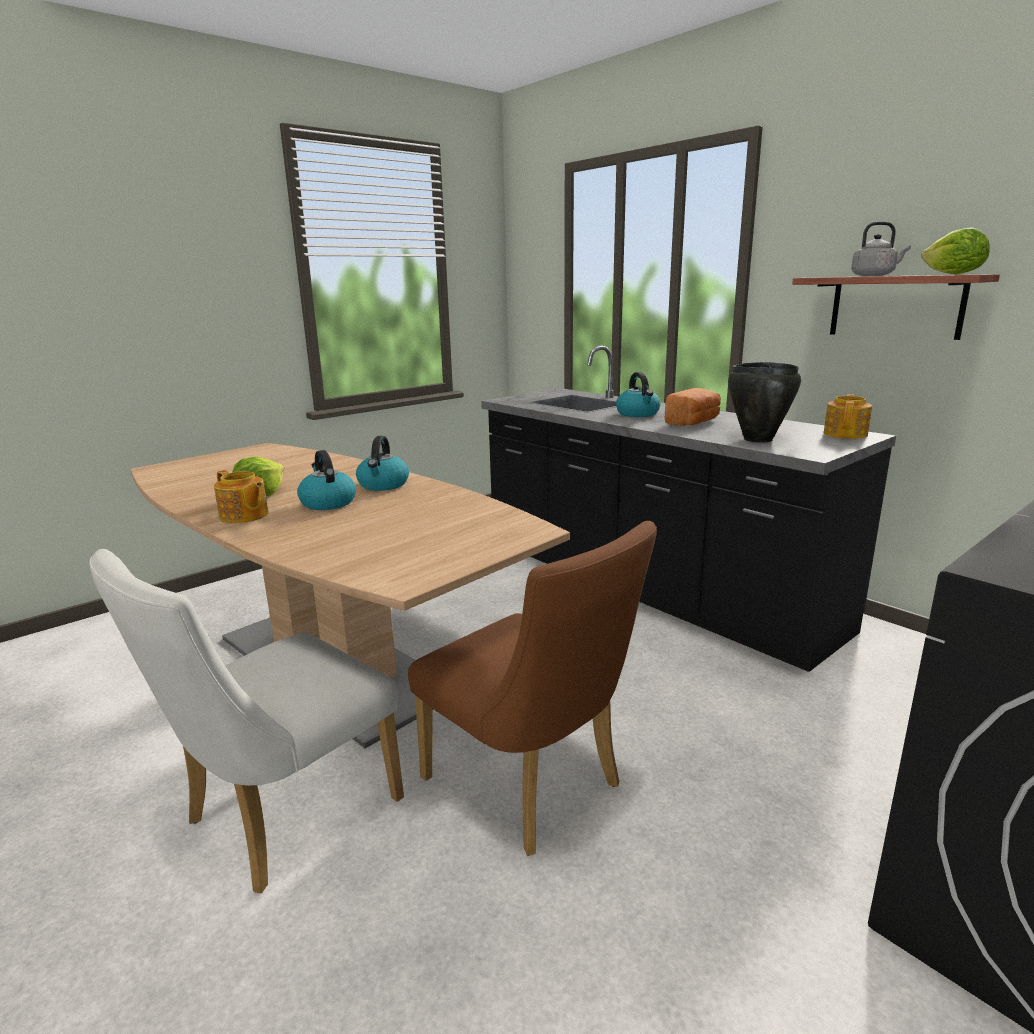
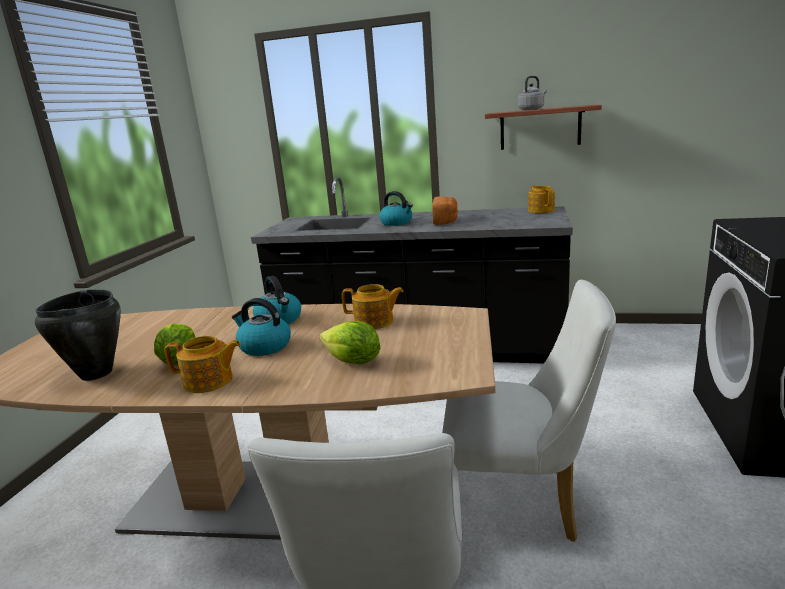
camera: 35 degrees left, 0 degrees up
(444, 510) = (374, 322): none -> teapot
(532, 788) = (521, 502): brown chair -> white chair
(757, 439) = (507, 222): black cooking pot -> black cooking pot (95, 374)
(952, 274) = (578, 106): lettuce -> lettuce (353, 362)

